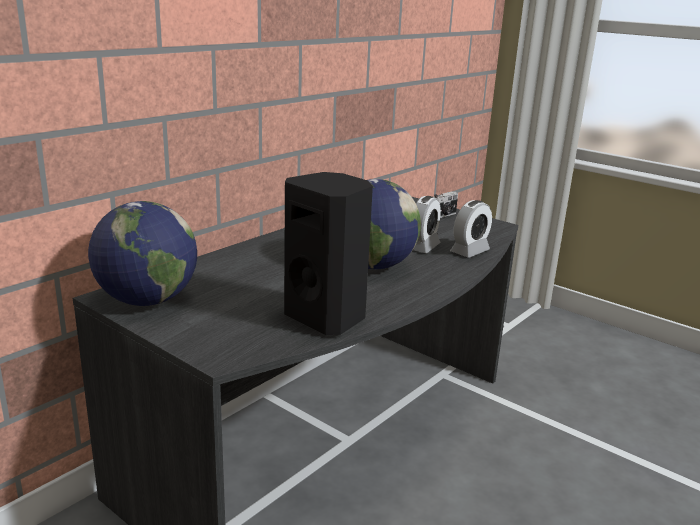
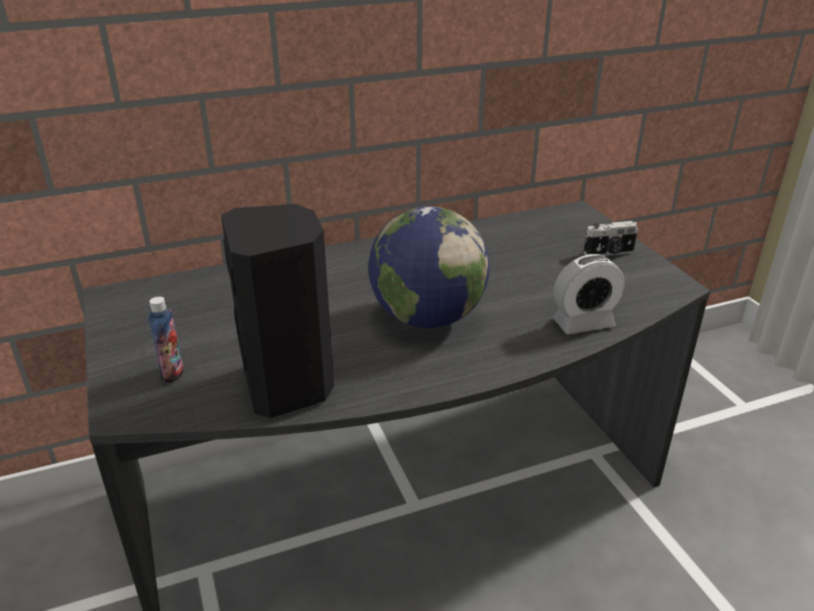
camera: 30 degrees right, 10 degrees up
(147, 300) = (139, 310): globe -> none
(230, 329) = (172, 373): none -> bottle
(423, 247) = (525, 301): alarm clock -> none

